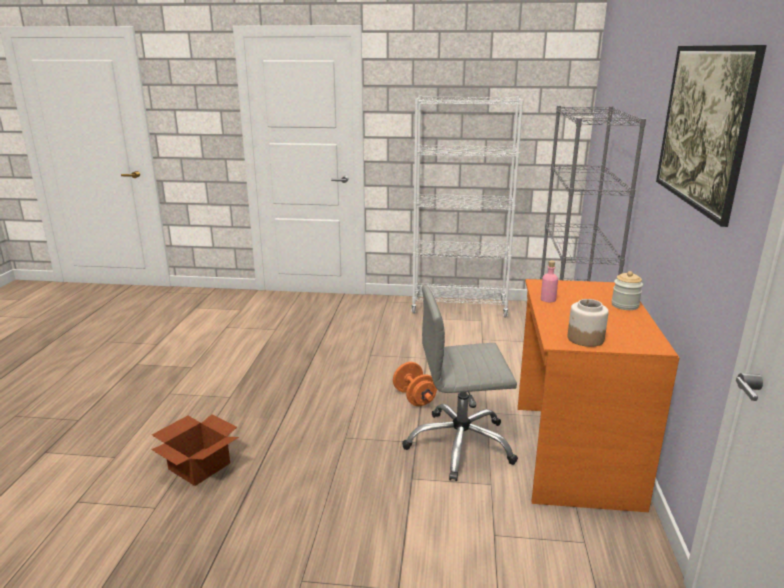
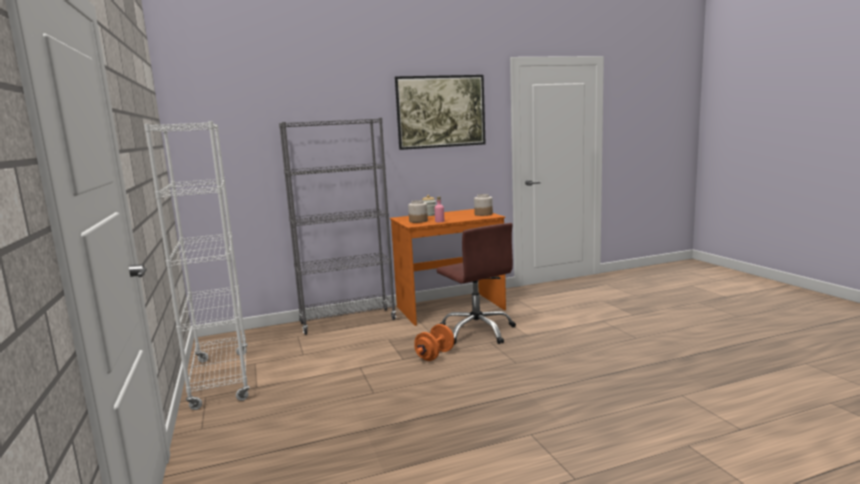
camera: 115 degrees left, 10 degrees down
(199, 465) = (626, 400): cardboard box -> none
(460, 445) = (477, 331): grey office chair -> brown office chair
(567, 290) = (418, 221): none -> jar

